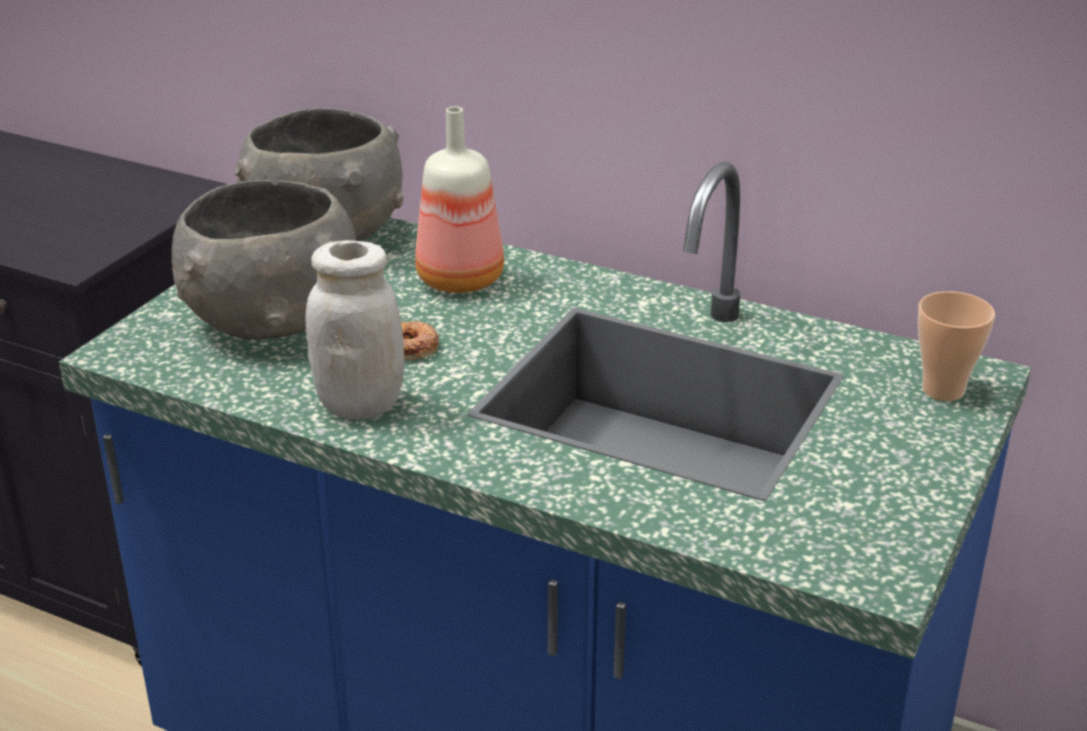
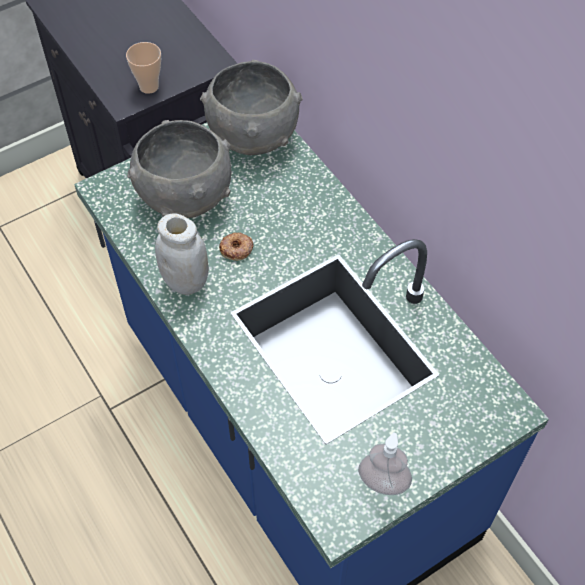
camera: 30 degrees right, 25 degrees up
(462, 280) = (297, 205): bottle -> none
(893, 507) = (383, 481): none -> soap dispenser
(943, 390) = (482, 412): cup -> cup (149, 86)

